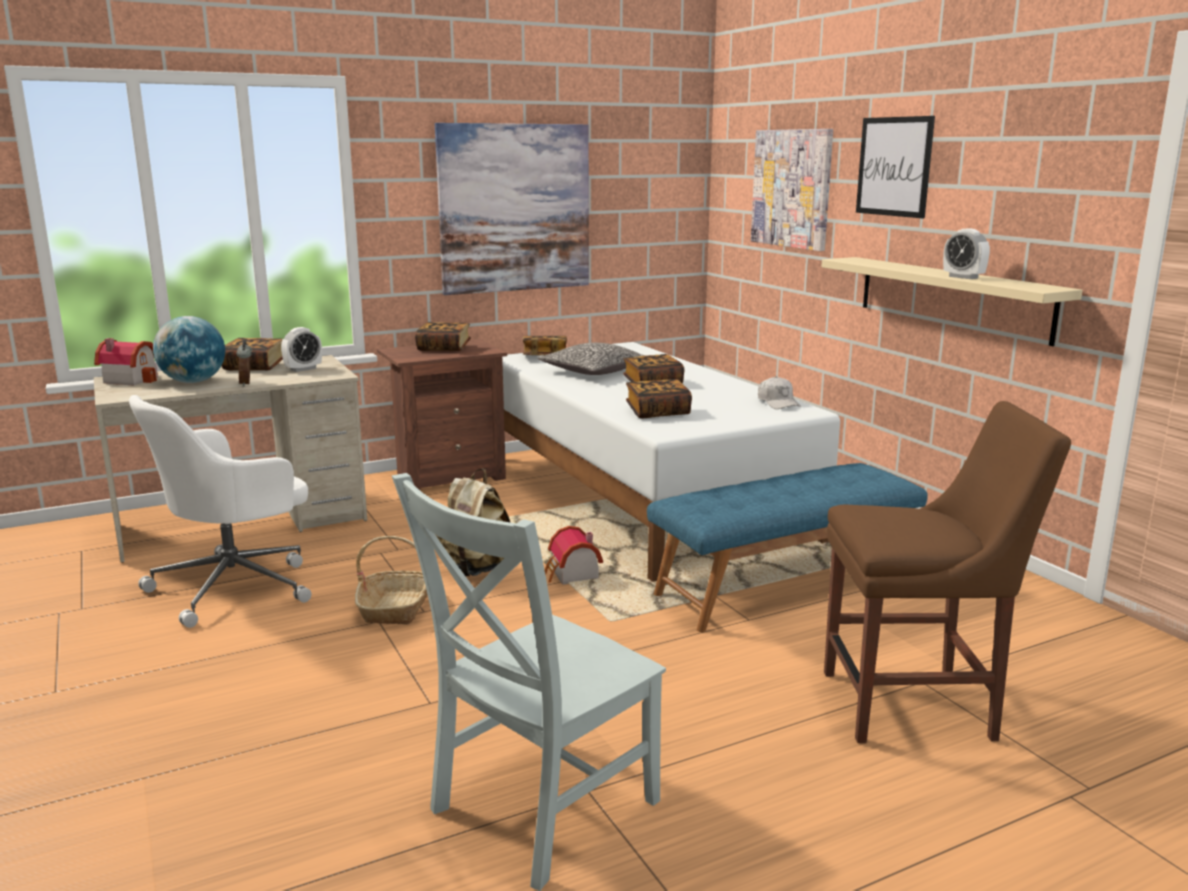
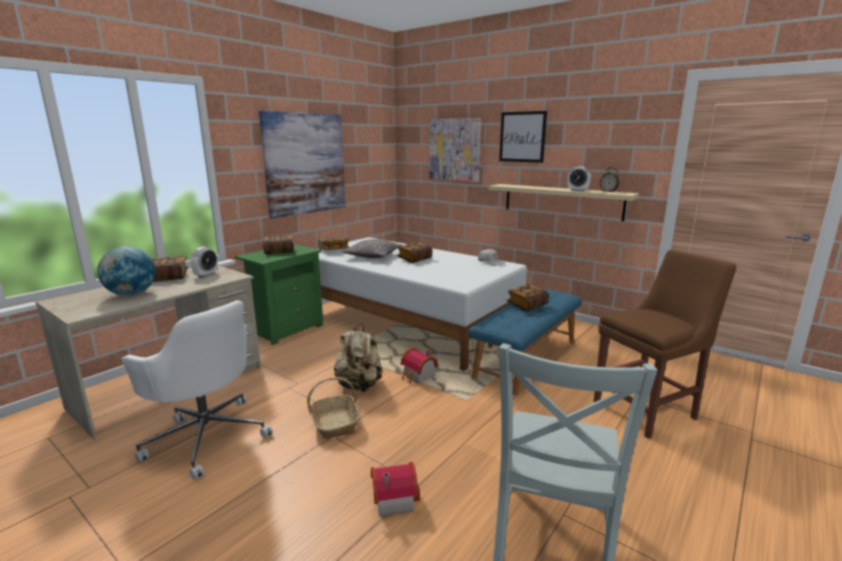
camera: 25 degrees left, 0 degrees up
(132, 379) = (74, 299): toy house -> toy house (392, 498)
(236, 586) = (207, 436): white office chair -> white office chair turned 75 degrees counterclockwise
(247, 383) = (178, 290): alarm clock -> alarm clock (608, 192)
(448, 476) = (286, 329): brown nightstand -> green nightstand
(658, 412) = (441, 275): book -> book (527, 305)

